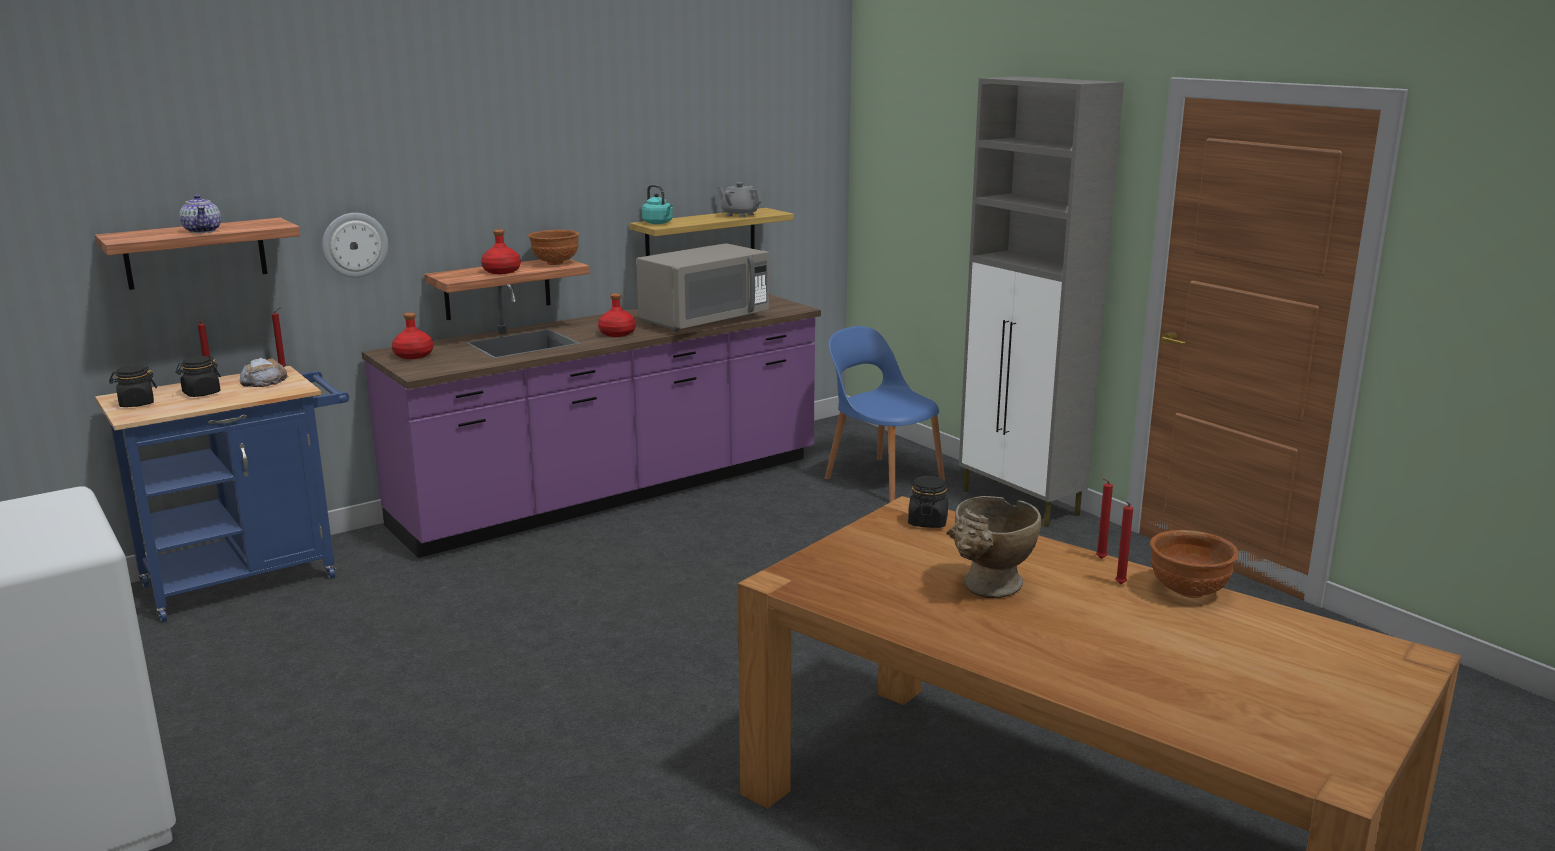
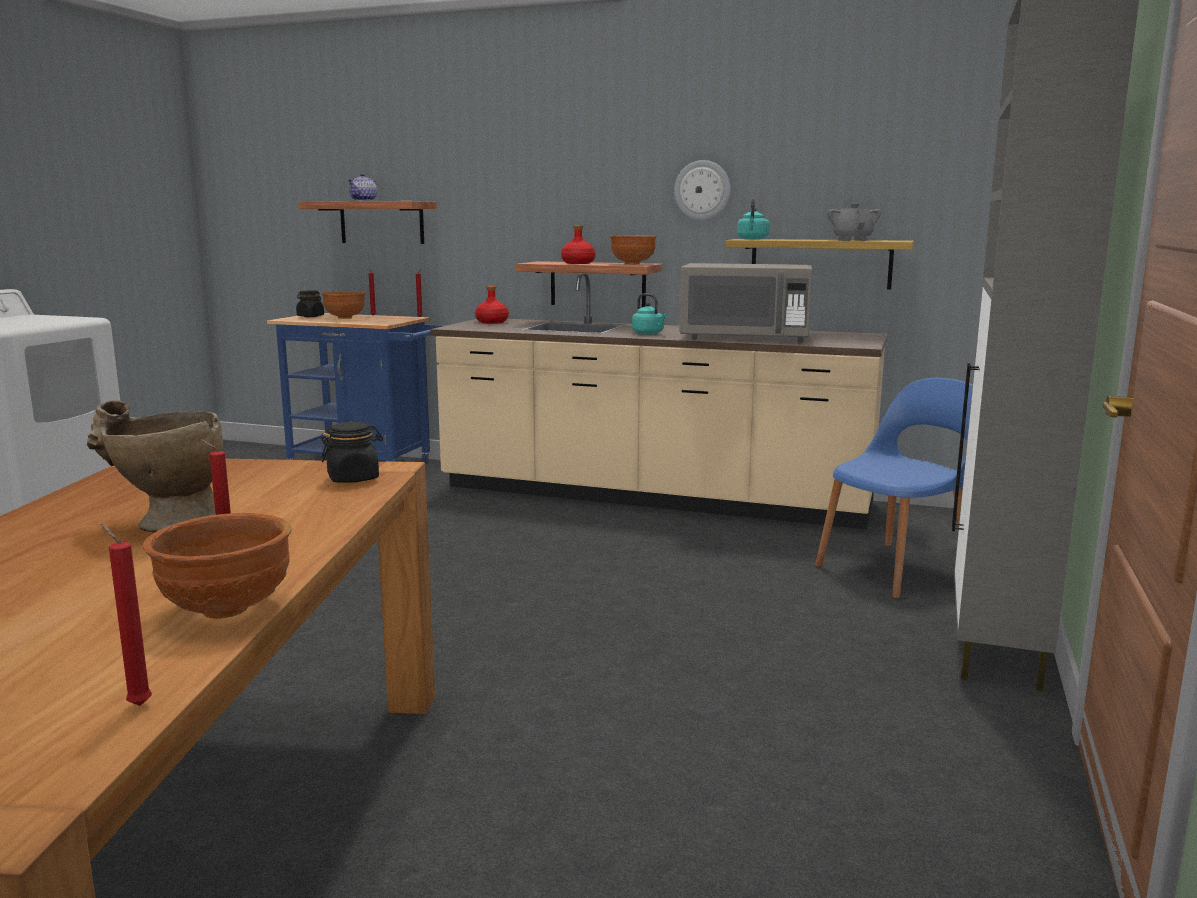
camera: 55 degrees right, 5 degrees down
(201, 393) = (345, 318): black jar -> brown bowl
(263, 381) = (388, 319): bread -> none
(354, 245) = (485, 229): wall clock -> wall clock (702, 190)
(613, 493) = (652, 497): purple counter -> beige counter
(617, 333) = (649, 333): red bottle -> turquoise kettle
(882, 479) = (896, 569): blue chair -> blue chair turned 45 degrees clockwise
(1099, 559) = (312, 553): red candle -> red candle (137, 704)

